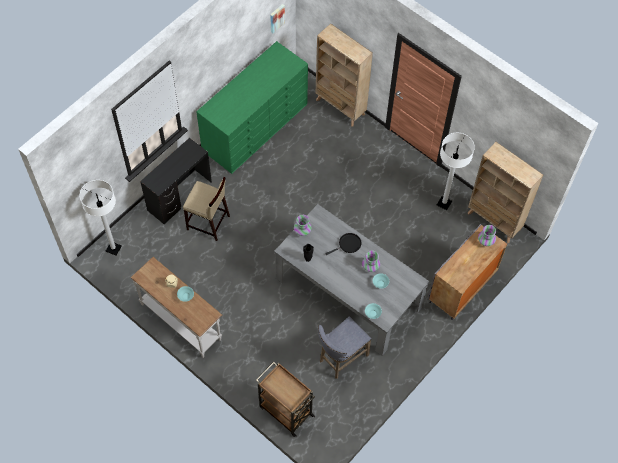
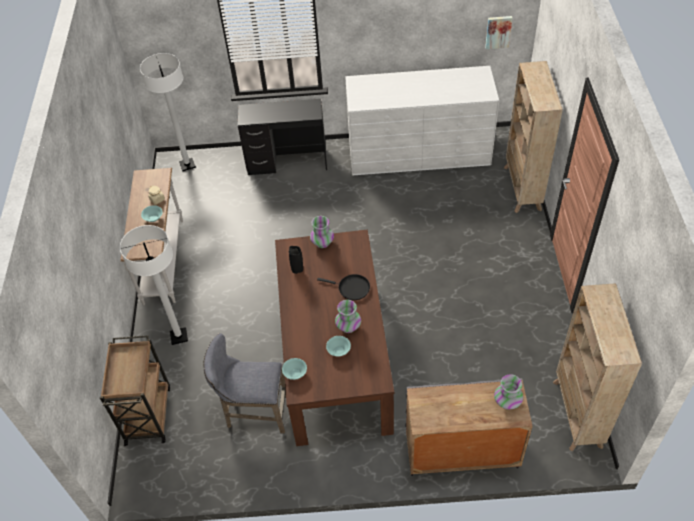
camera: 50 degrees right, 10 degrees down
(208, 223) = (284, 200): beige stool -> none
(255, 127) = (419, 152): green dresser -> white dresser
(348, 292) = (335, 357): grey dining table -> brown dining table
(444, 203) = (536, 351): white floor lamp -> white floor lamp (179, 336)

